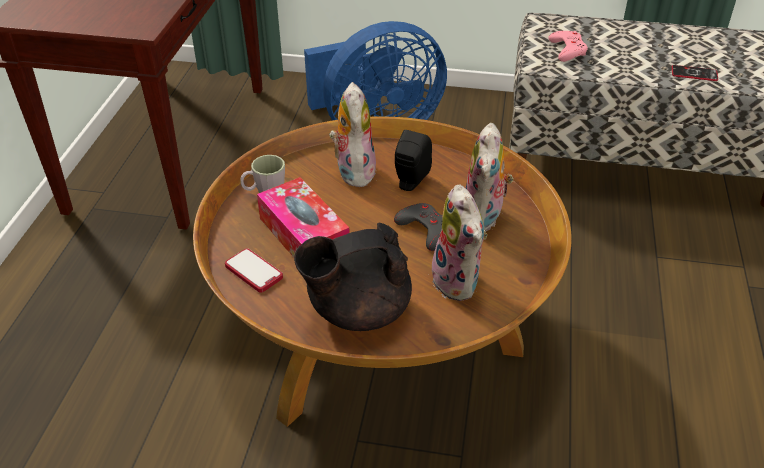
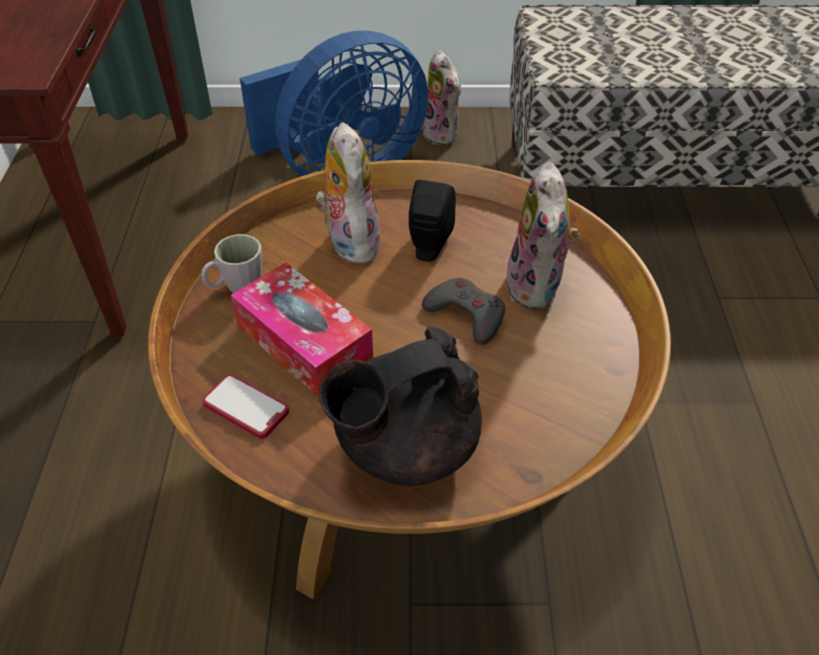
camera: 10 degrees left, 5 degrees up
(459, 282) = (530, 385): plush toy -> plush toy (443, 134)
(567, 50) = (584, 49): pink game controller -> none
(694, 74) = (745, 66): phone -> none

